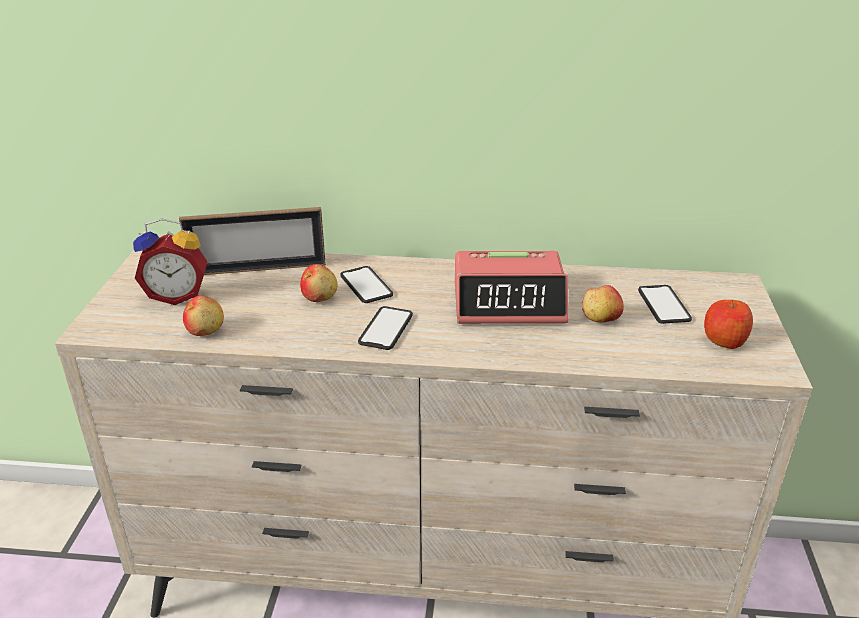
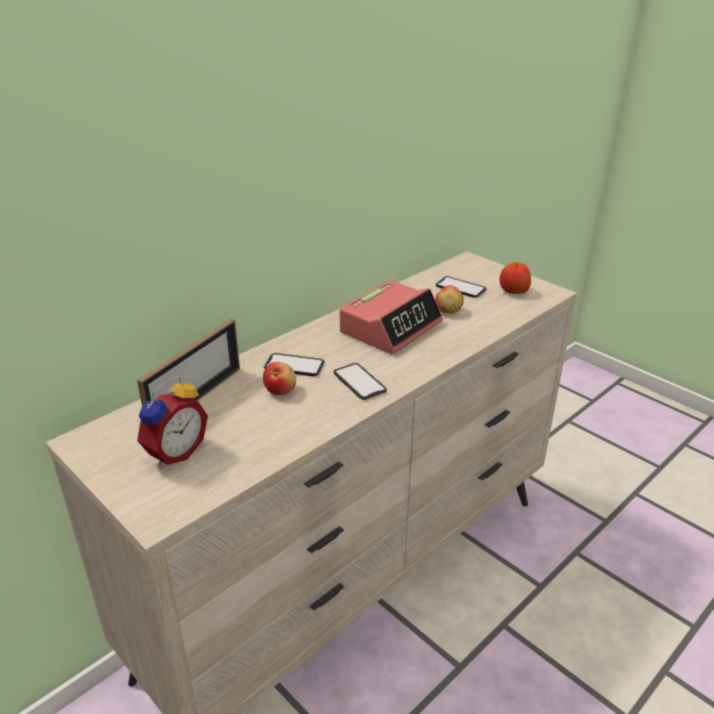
camera: 50 degrees left, 0 degrees up
(206, 330) = (250, 457): apple -> none

